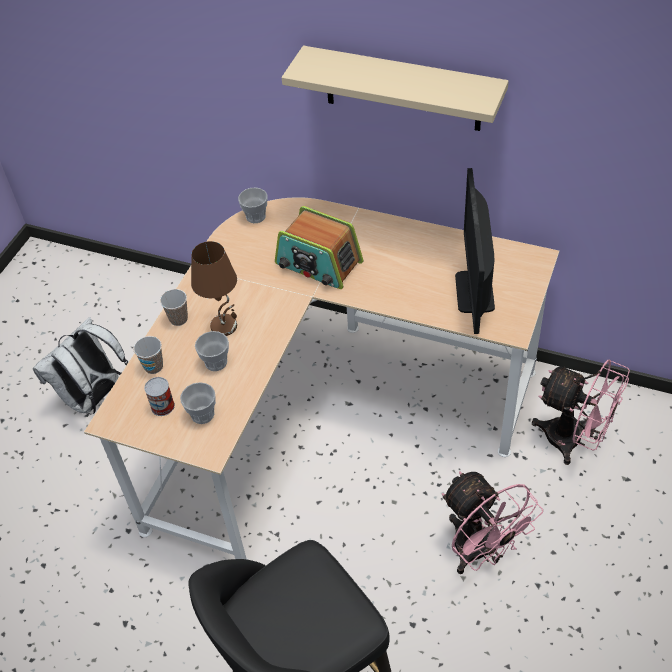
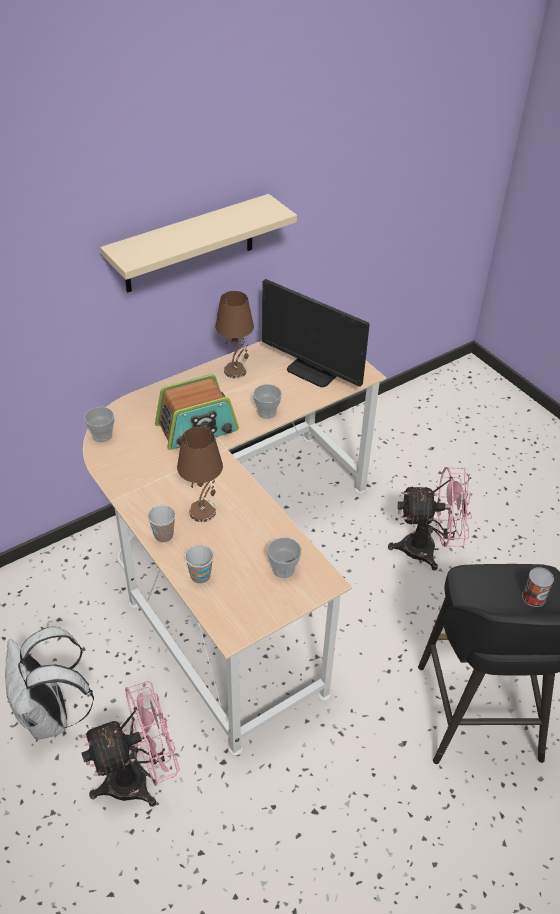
camera: 60 degrees left, 5 degrees down
(162, 406) = (250, 590): can -> can (534, 597)
(216, 362) = (236, 535): cup -> cup (267, 412)
(418, 242) = (235, 370): none -> brown table lamp
(573, 440) = (382, 452): pink fan -> pink fan (139, 778)

